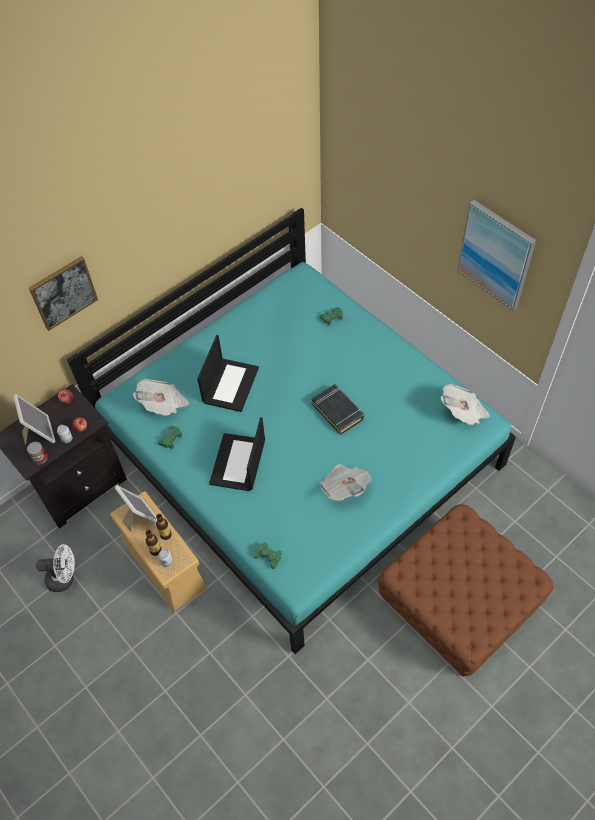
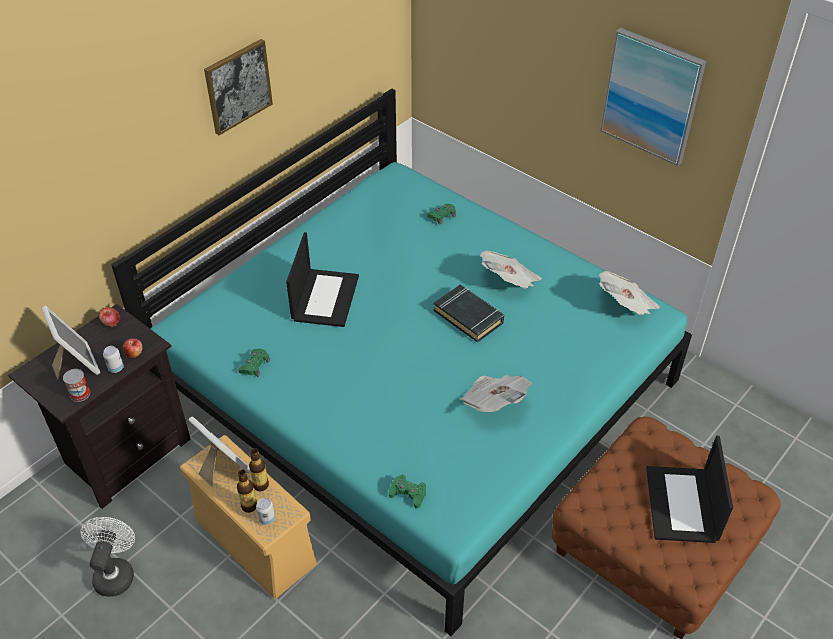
camera: 10 degrees left, 10 degrees down
(63, 292) = (109, 166): picture -> picture (238, 86)
(65, 578) = (115, 572): white fan -> white fan turned 75 degrees counterclockwise
(163, 404) = (240, 326): newspaper -> newspaper (510, 281)
(238, 463) = (349, 386): laptop -> laptop (682, 505)

